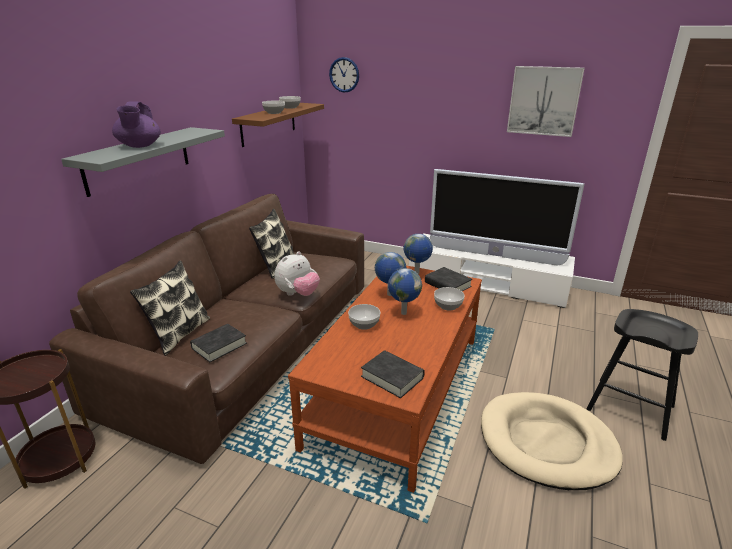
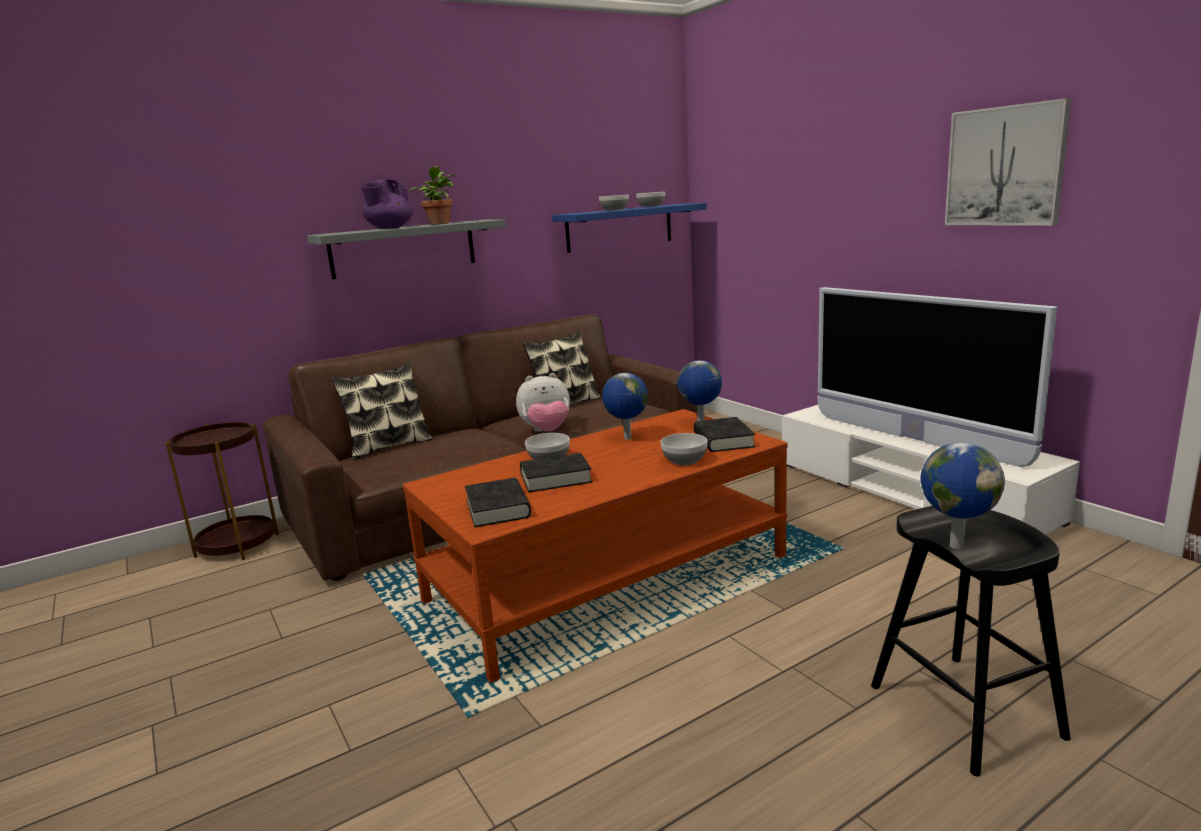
camera: 35 degrees right, 10 degrees down
(172, 137) = (439, 223): none -> potted plant
(219, 346) = (400, 458): black book -> black book (555, 478)
(268, 123) = (619, 227): brown shelf -> blue shelf
(344, 75) = (734, 160): wall clock -> none
(403, 313) = (613, 457): globe -> globe (955, 545)
(546, 443) = (742, 701): beige dog bed -> none

